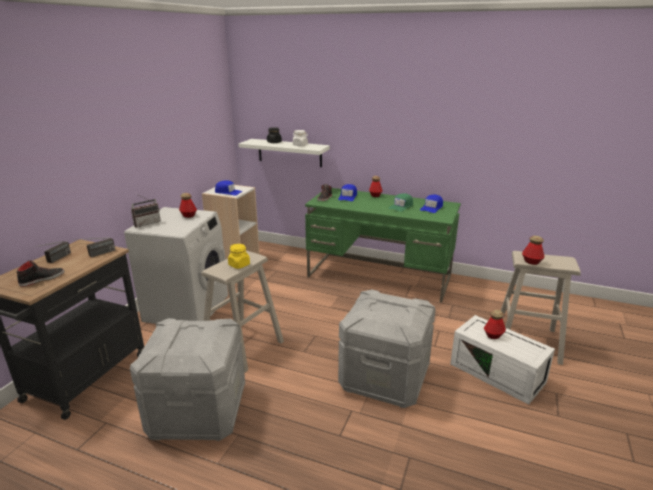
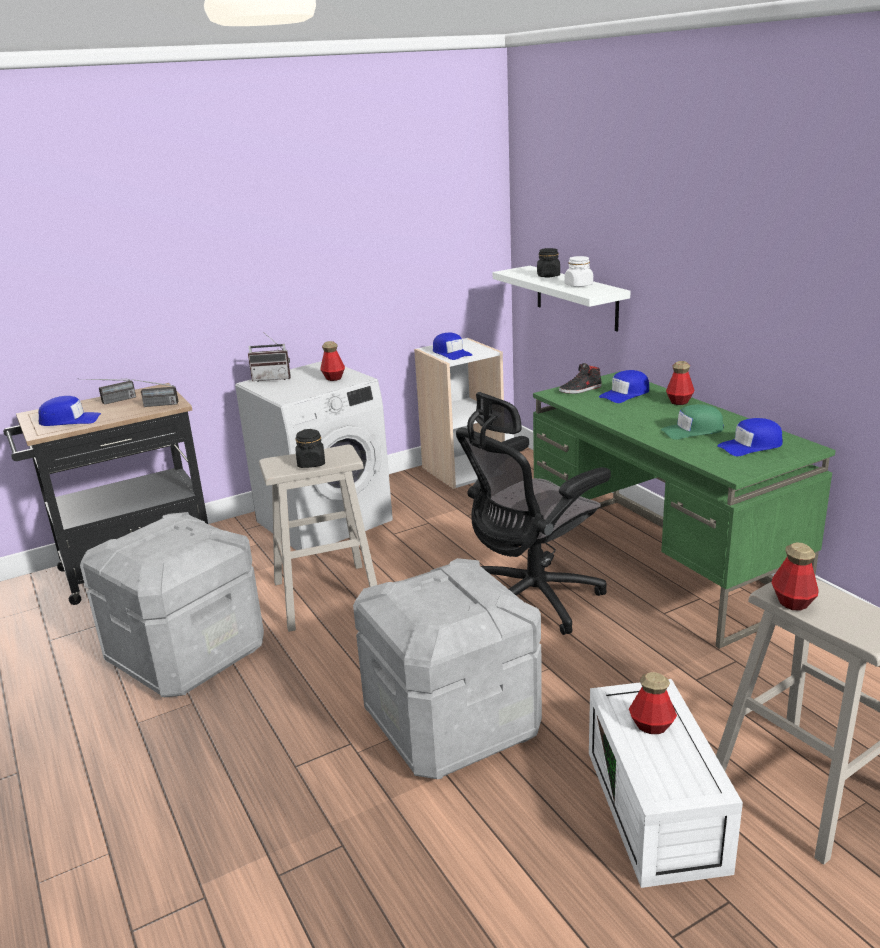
camera: 40 degrees right, 0 degrees up
(42, 279) = (70, 420): black shoe -> blue cap
(239, 265) = (311, 463): yellow jar -> black jar
(348, 310) = (533, 601): none -> office chair

